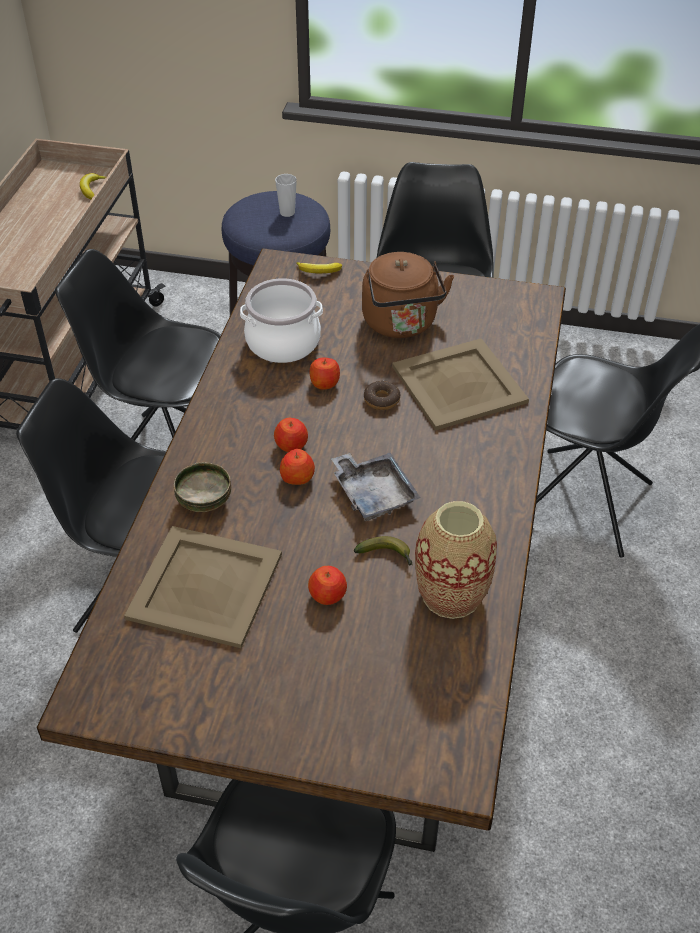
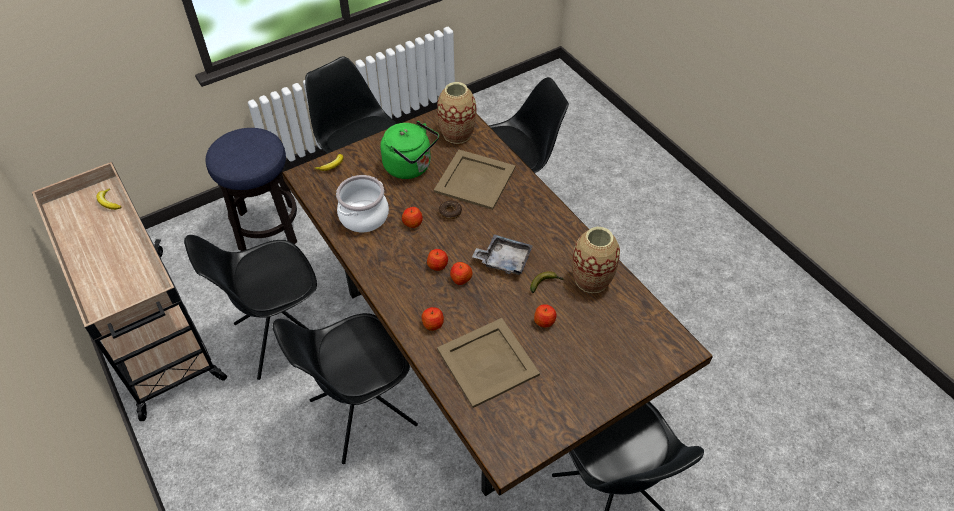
camera: 45 degrees left, 5 degrees up
(204, 501) = (433, 324): bowl -> apple
(287, 213) = (249, 144): cup -> none
(401, 324) = (410, 167): brown kettle -> green kettle
(505, 322) = (457, 134): none -> vase

